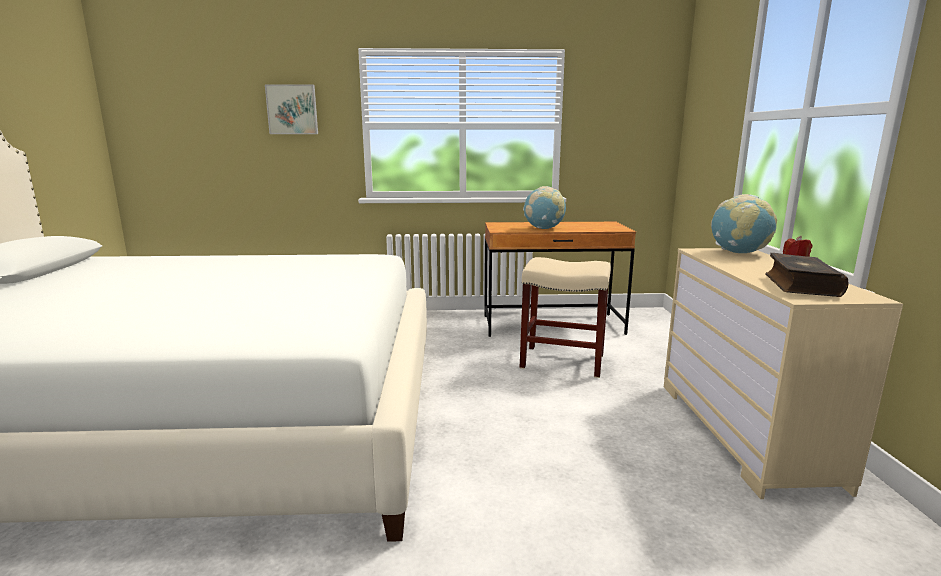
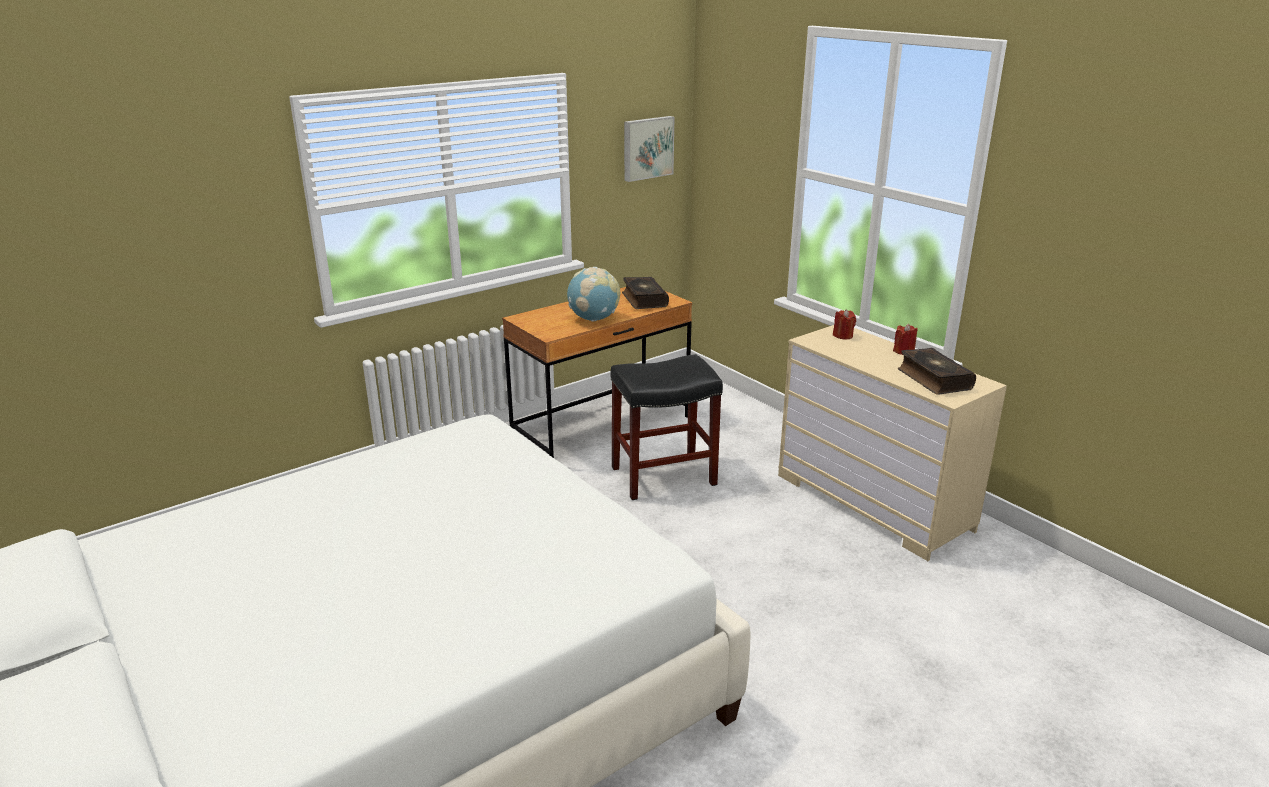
camera: 35 degrees left, 10 degrees up
(292, 109) = (192, 204): picture -> picture (647, 148)
(561, 361) = (662, 476): beige stool -> black stool
(598, 226) = (643, 300): none -> book
(739, 253) = (843, 336): globe -> red candle

